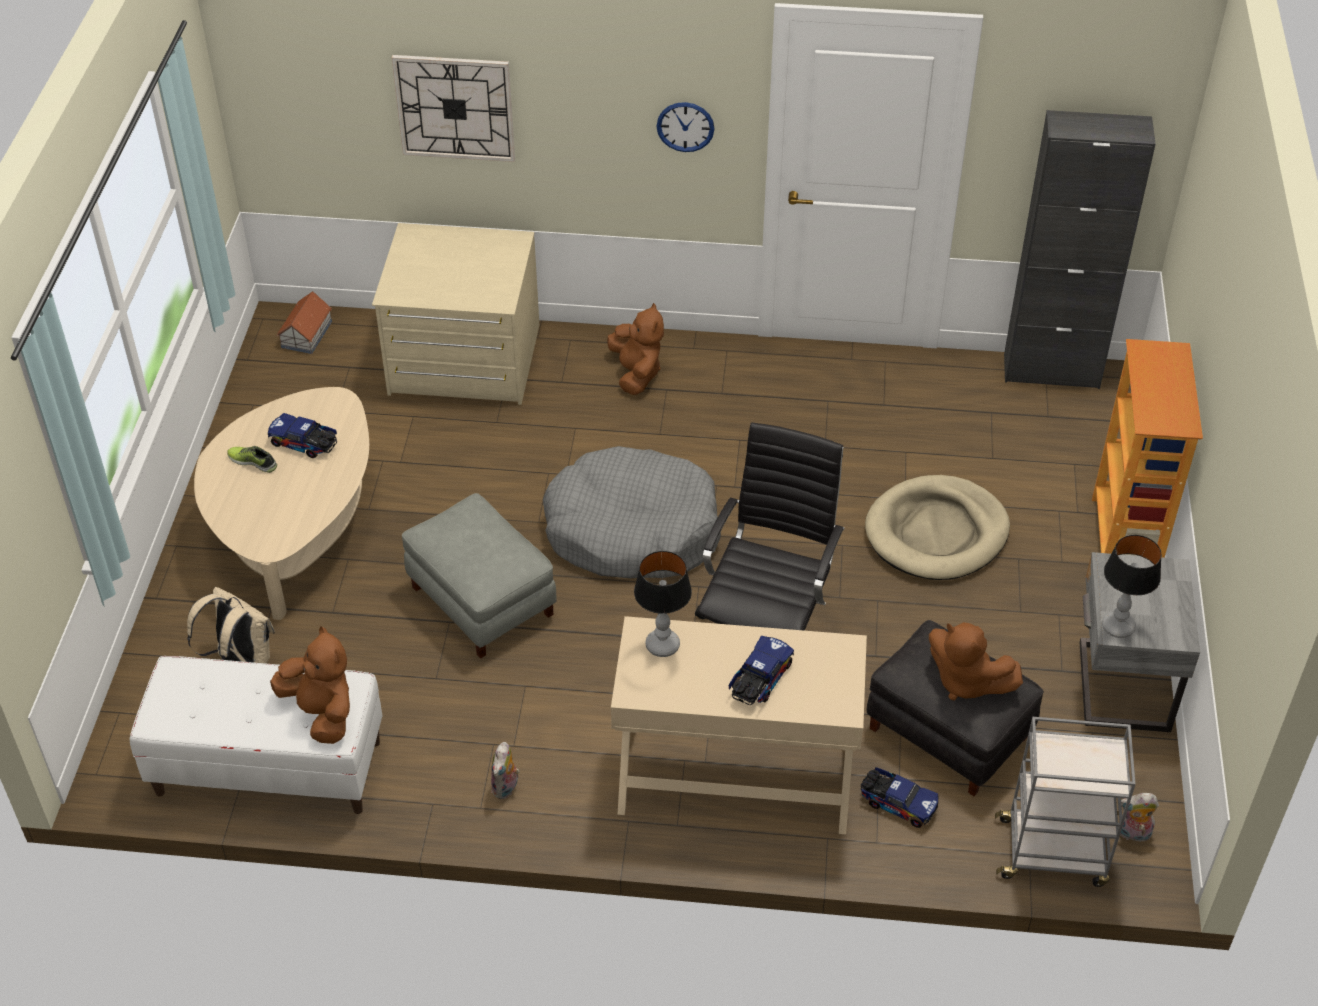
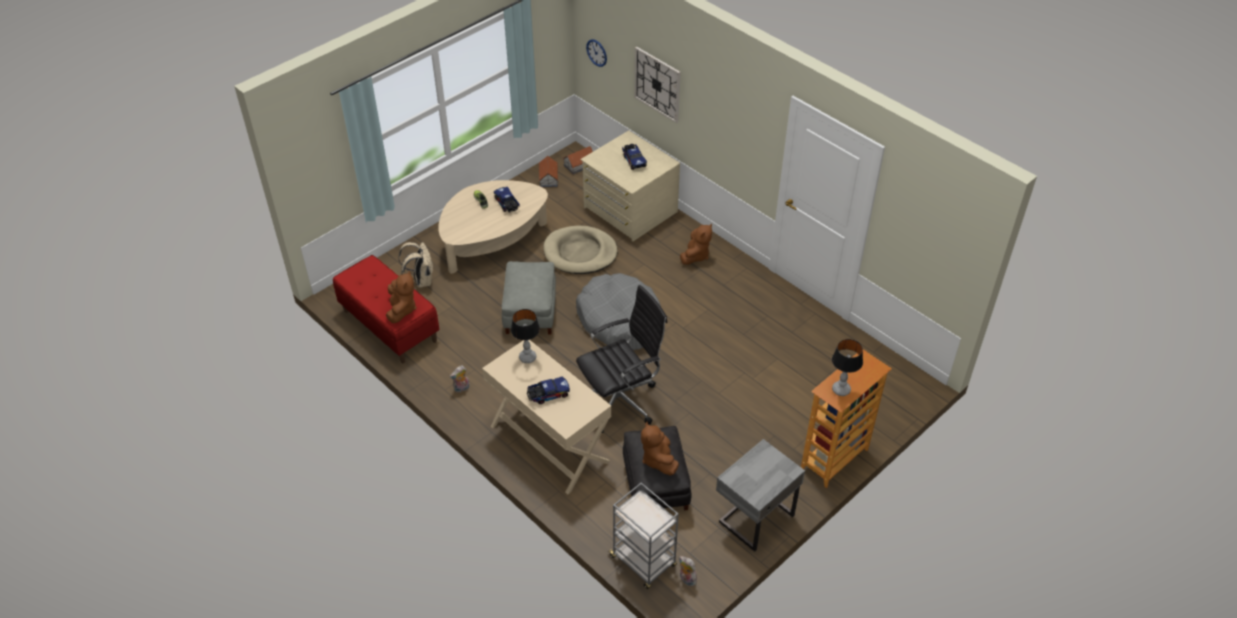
camera: 40 degrees right, 0 degrees up
(268, 768) = (389, 326): white bench -> red bench
(278, 381) = (548, 178): none -> toy house
(685, 126) = (748, 141): wall clock -> wall clock (596, 52)
(897, 803) = (602, 497): toy truck -> toy truck (634, 160)
(936, 533) = (750, 401): beige dog bed -> beige dog bed (580, 253)
(1051, 371) = (893, 364): black cabinet -> none
(1118, 627) = (735, 476): table lamp -> table lamp (841, 390)

